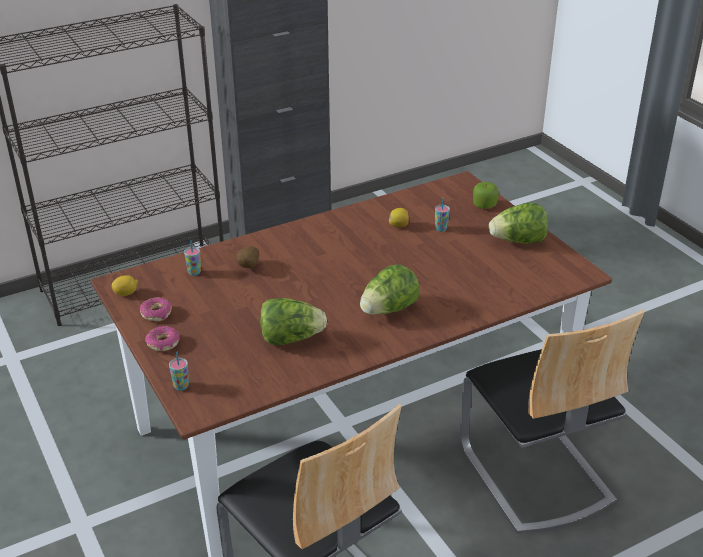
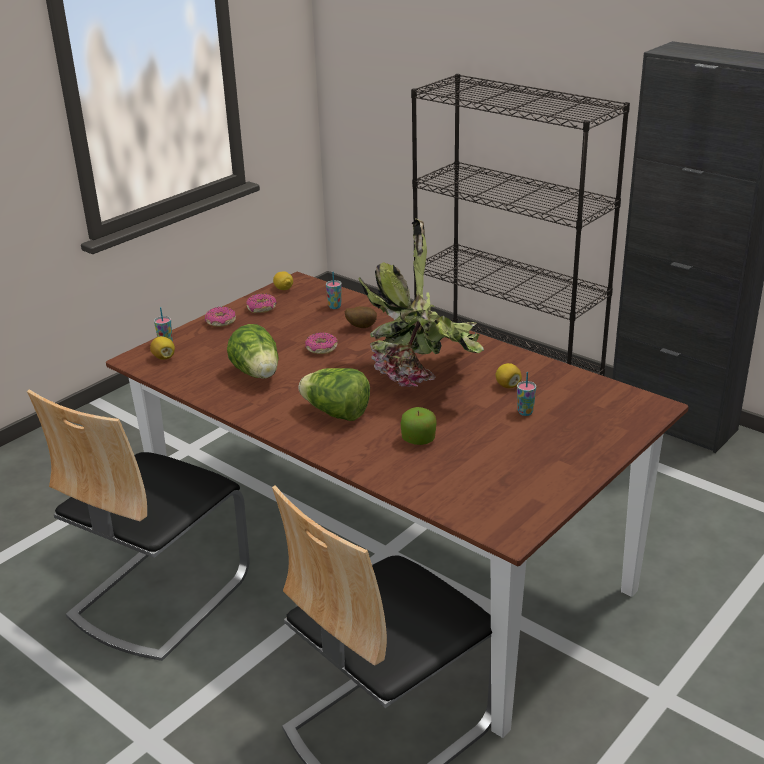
camera: 70 degrees right, 5 degrees down
(210, 391) = (164, 357): none -> lemon
(270, 295) = (321, 348): none -> donut
(361, 256) = (426, 377): none -> potted plant
(484, 205) = (610, 431): apple -> apple (418, 440)
(518, 241) = (544, 470): lettuce -> none

